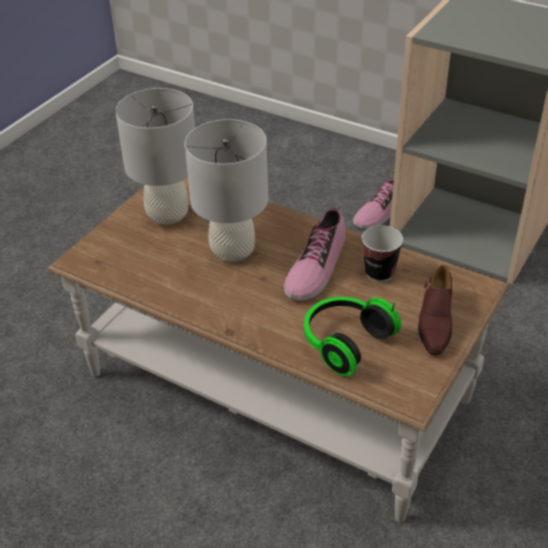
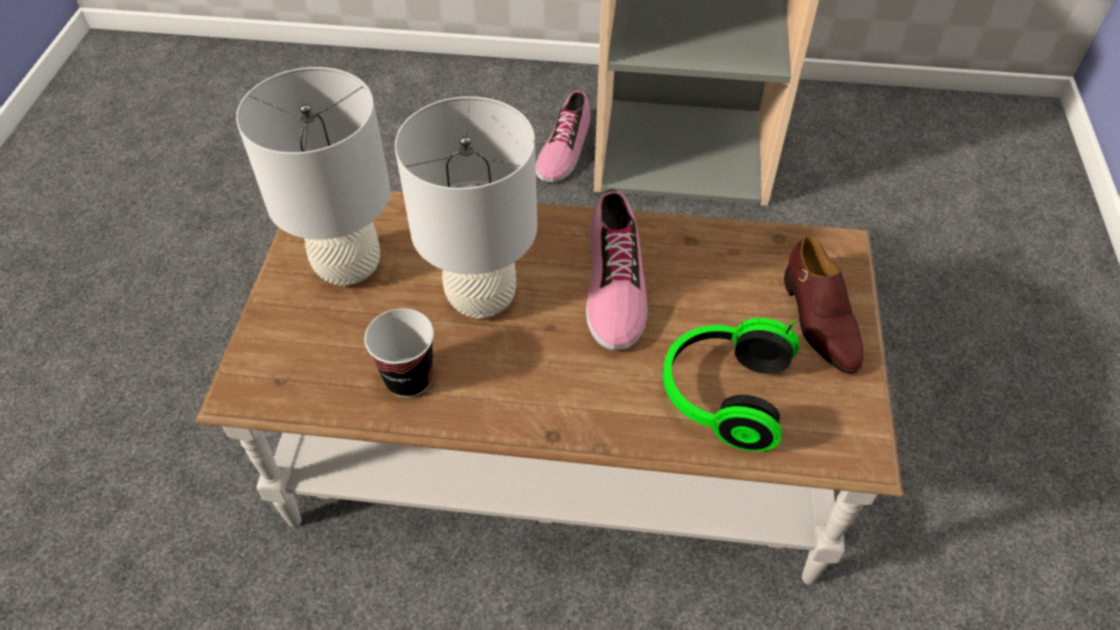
camera: 25 degrees left, 10 degrees up
(379, 272) = (703, 266): cup -> cup (409, 379)

